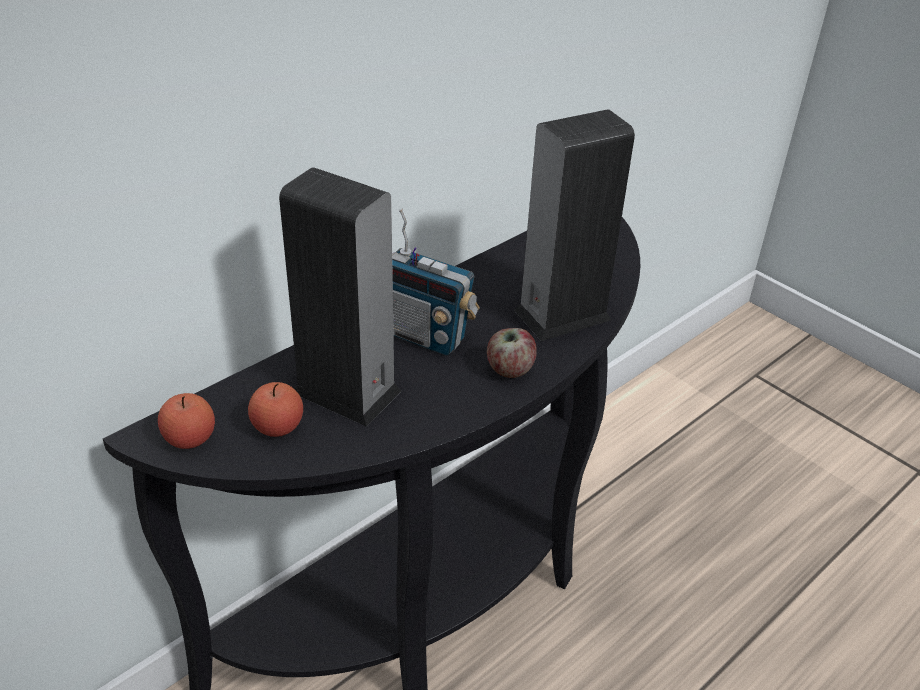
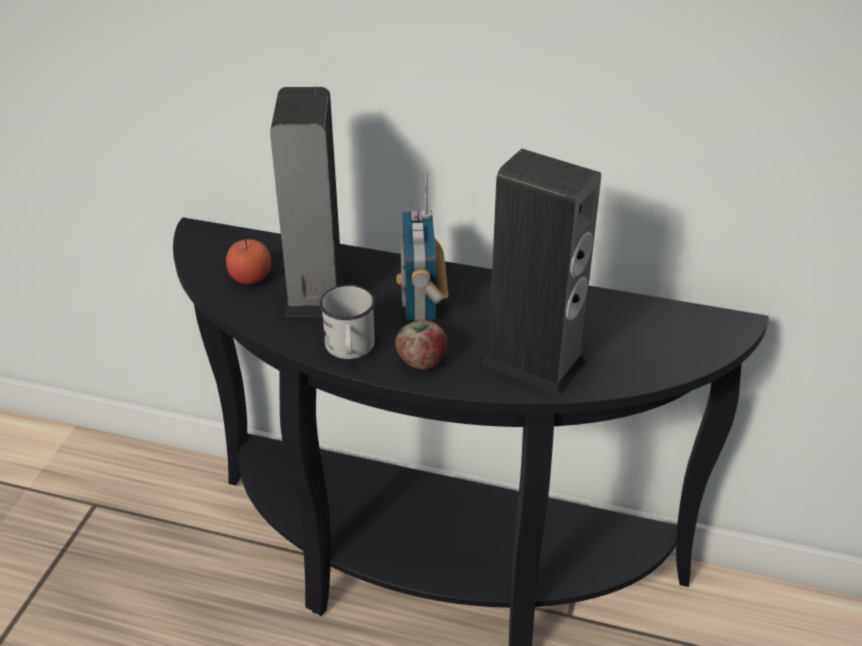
camera: 60 degrees right, 0 degrees up
(190, 438) = (208, 248): apple -> none
(456, 404) = (350, 349): none -> white mug

